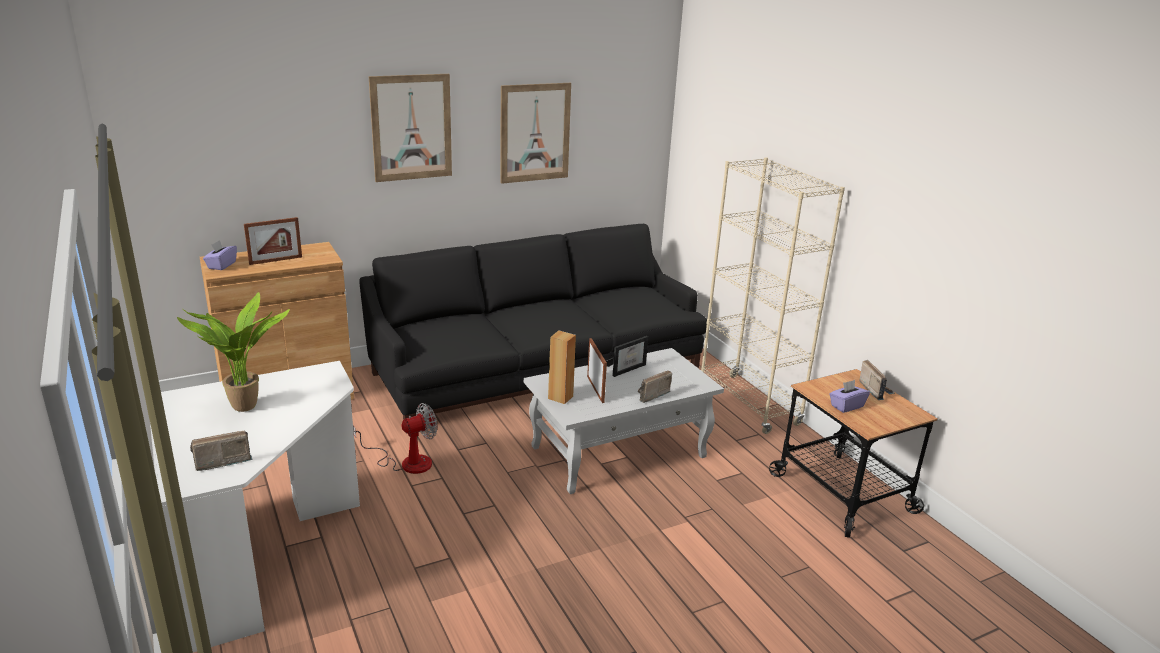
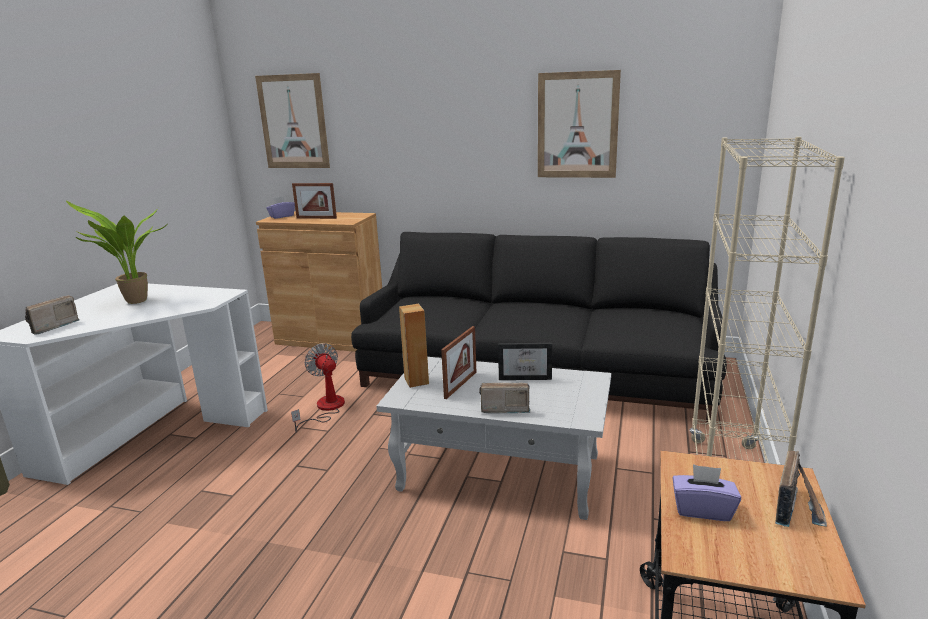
camera: 45 degrees right, 5 degrees down
(221, 461) = (51, 327): radio -> radio turned 75 degrees counterclockwise
(406, 462) = (325, 409): fan -> fan turned 135 degrees counterclockwise
(411, 127) = (449, 114): picture -> picture (293, 122)

